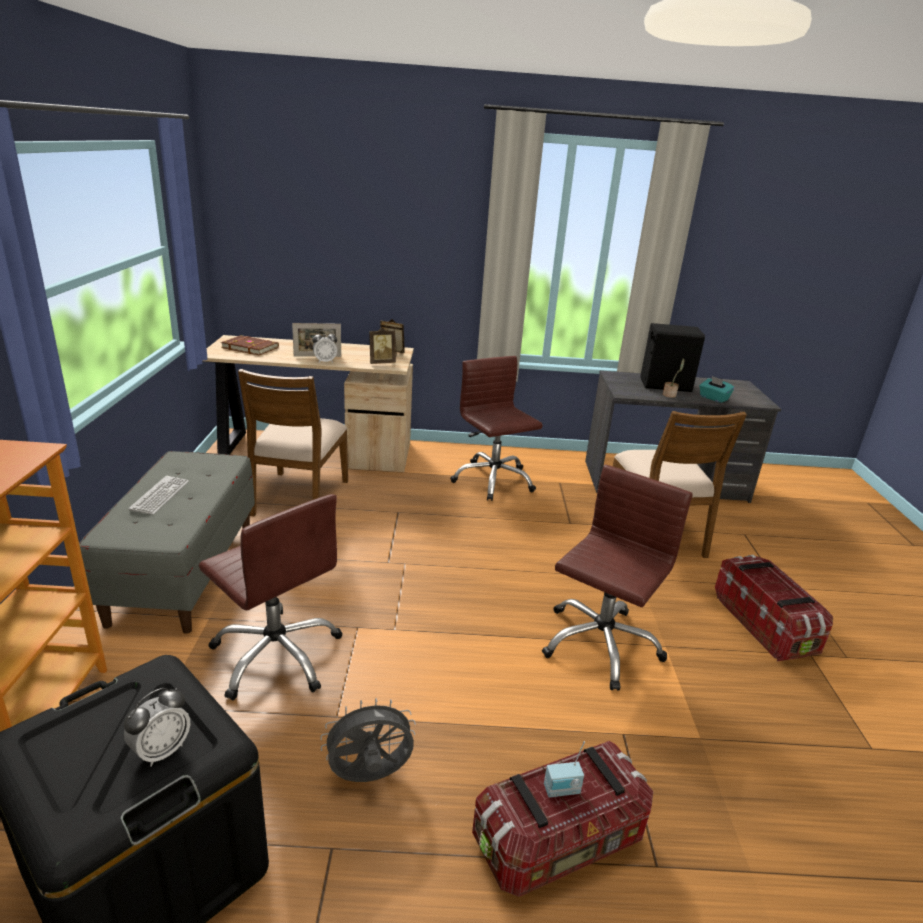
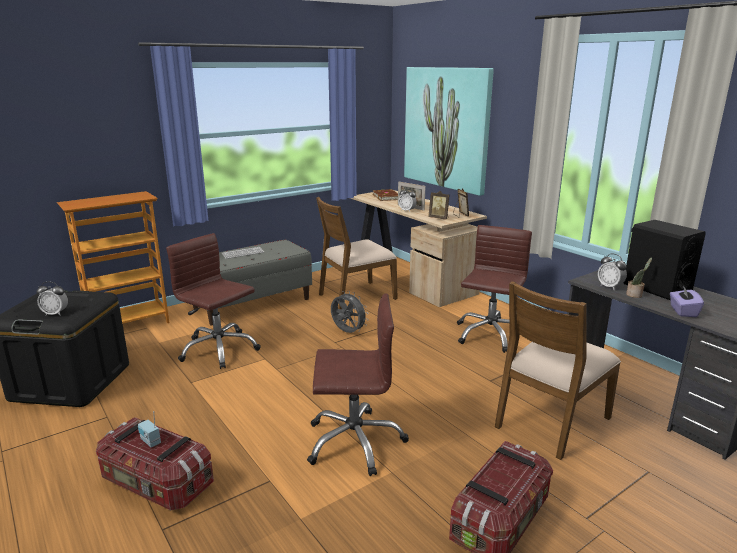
camera: 55 degrees right, 5 degrees down
(277, 654) = (219, 349): brown office chair -> brown office chair turned 120 degrees clockwise
(330, 241) = (447, 128): none -> picture
(369, 777) = (157, 408): grey fan -> grey fan (347, 332)
(645, 393) = (609, 287): none -> alarm clock
(713, 398) = (683, 311): turquoise tissue box -> purple tissue box

